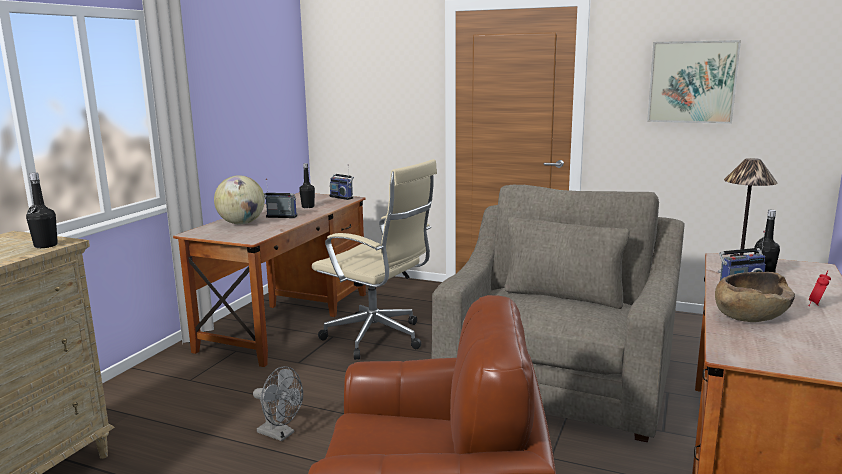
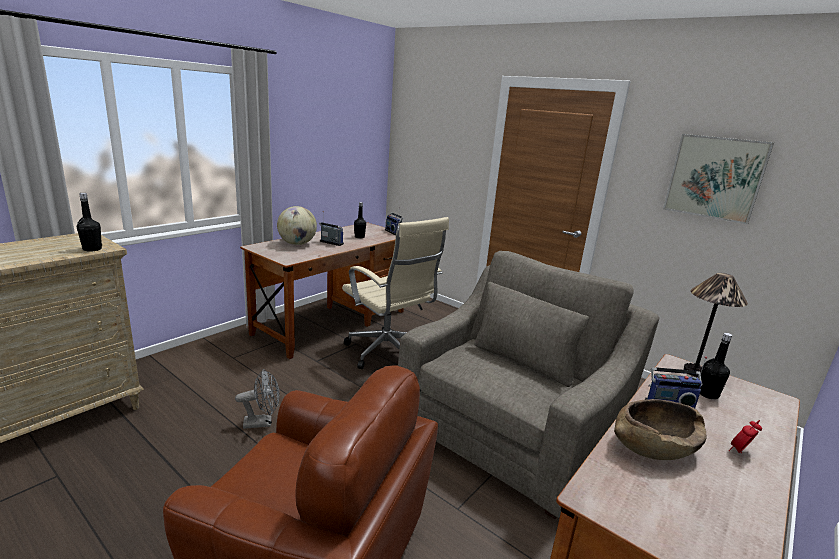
camera: 15 degrees right, 5 degrees up
(280, 434) = (262, 422): grey fan -> grey fan turned 60 degrees counterclockwise

